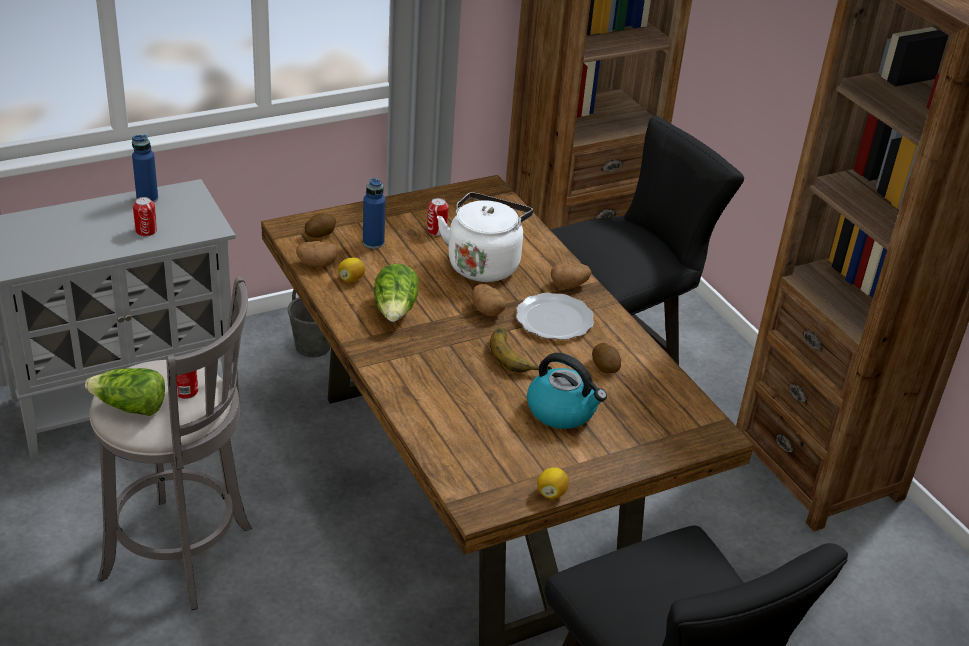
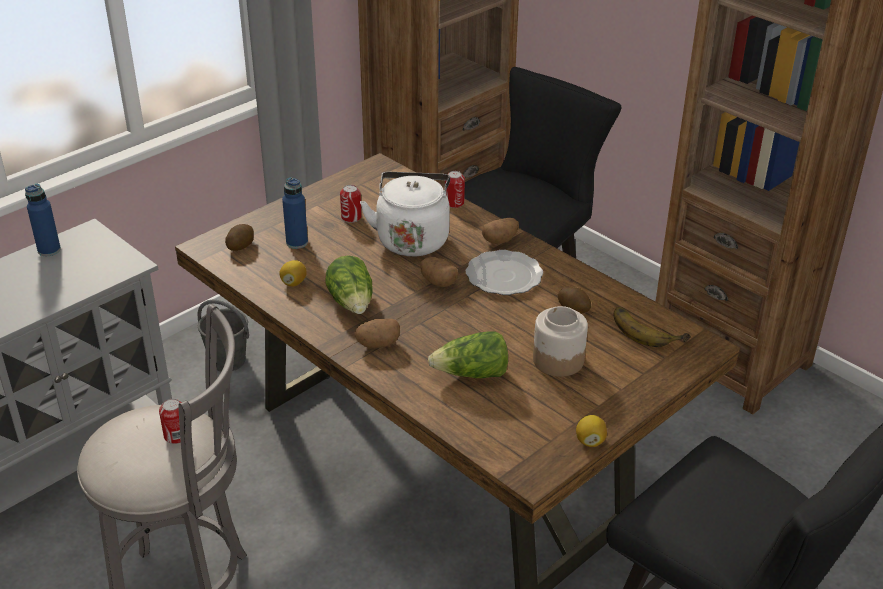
camera: 15 degrees left, 0 degrees up
(130, 407) = (126, 467): lettuce -> lettuce (472, 374)
(146, 231) = (64, 282): can -> can (454, 203)
(317, 264) = (252, 276): potato -> potato (377, 344)
(519, 354) = (490, 316): banana -> banana (647, 329)
(562, 411) = (557, 360): kettle -> jar

